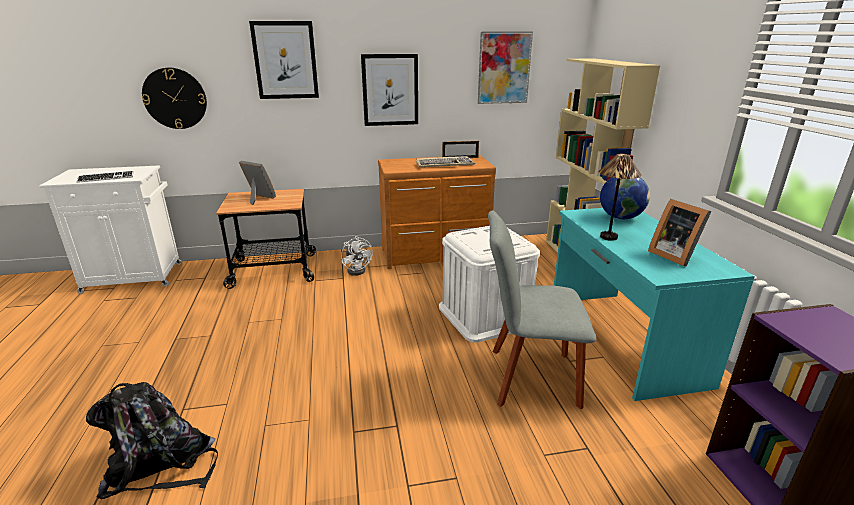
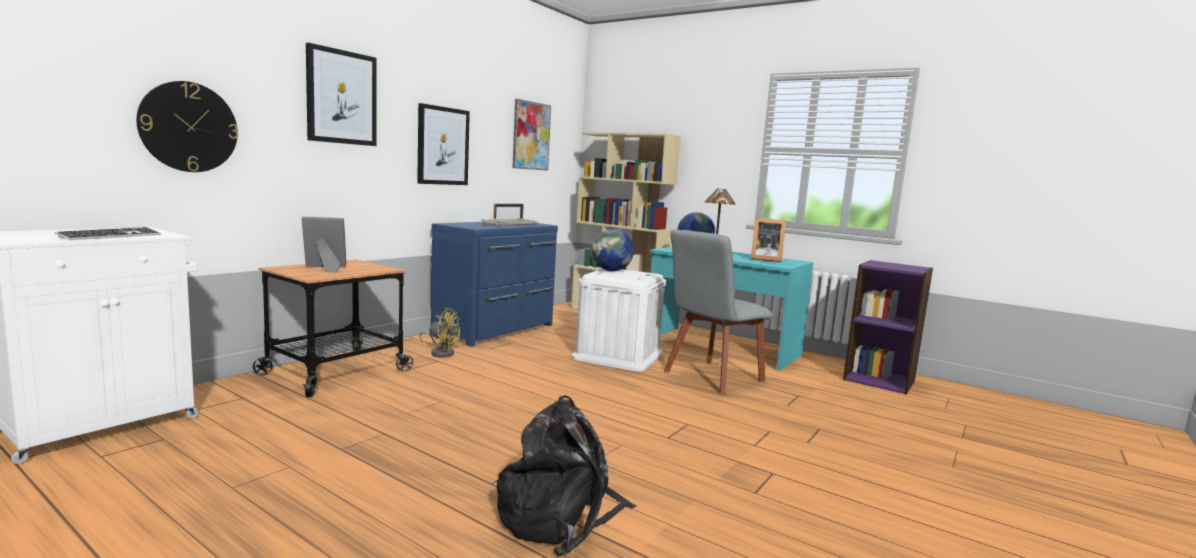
camera: 45 degrees left, 15 degrees down
(358, 270) = (441, 352): white fan -> yellow fan
(436, 255) = (497, 330): brown dresser -> blue dresser
(488, 231) = (611, 270): none -> globe

